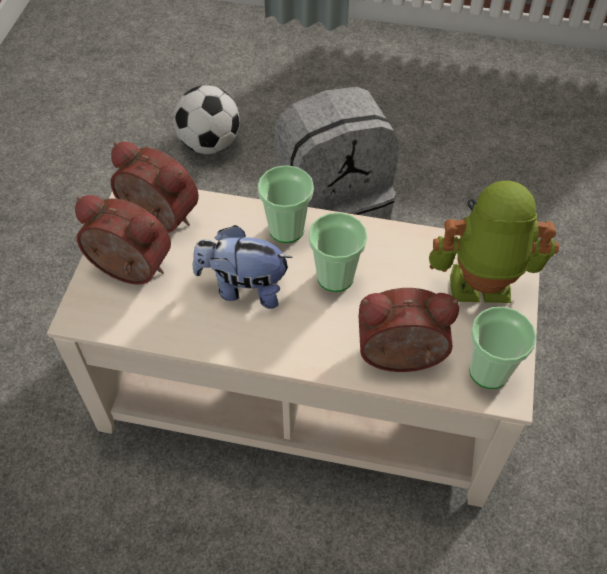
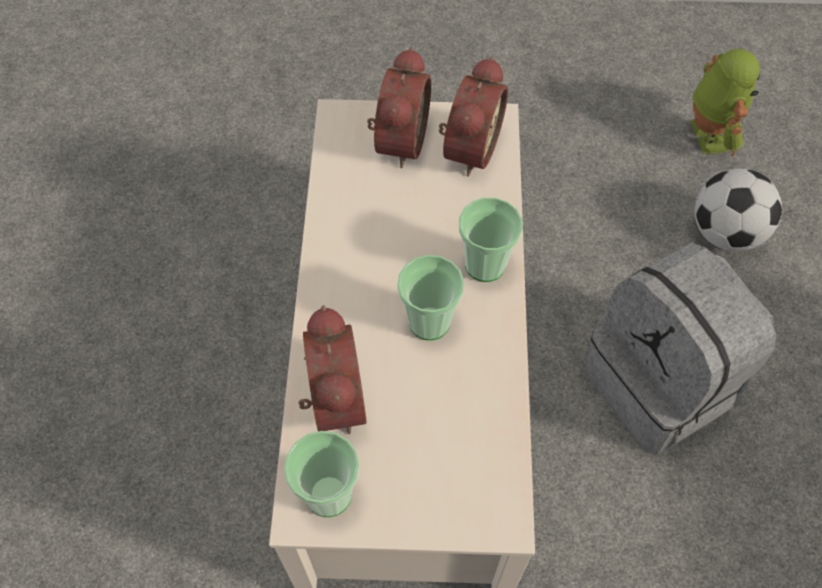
camera: 80 degrees right, 5 degrees up
(244, 288) = (397, 239): plush toy -> none
(479, 289) = (442, 478): toy robot -> toy robot (707, 135)

